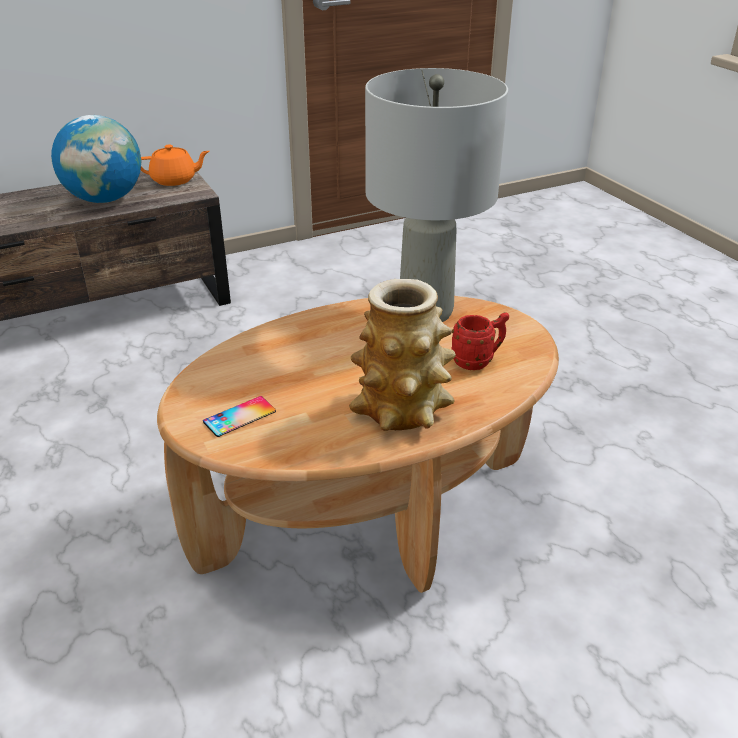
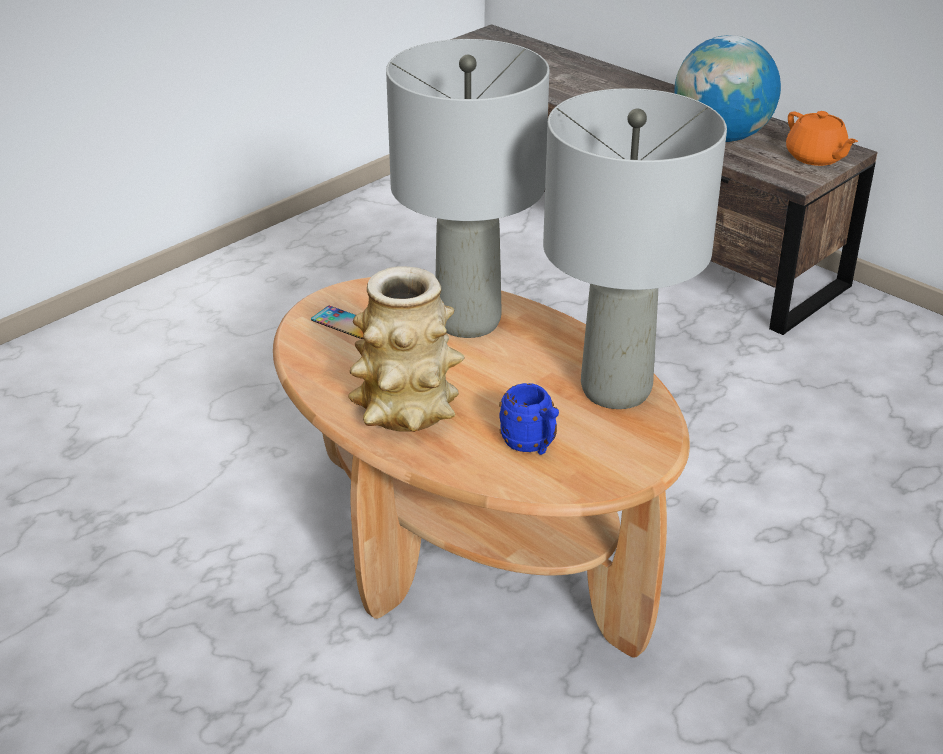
camera: 70 degrees right, 0 degrees up
(287, 352) = (467, 321): none -> grey table lamp
(478, 361) = (531, 446): red mug -> blue mug

